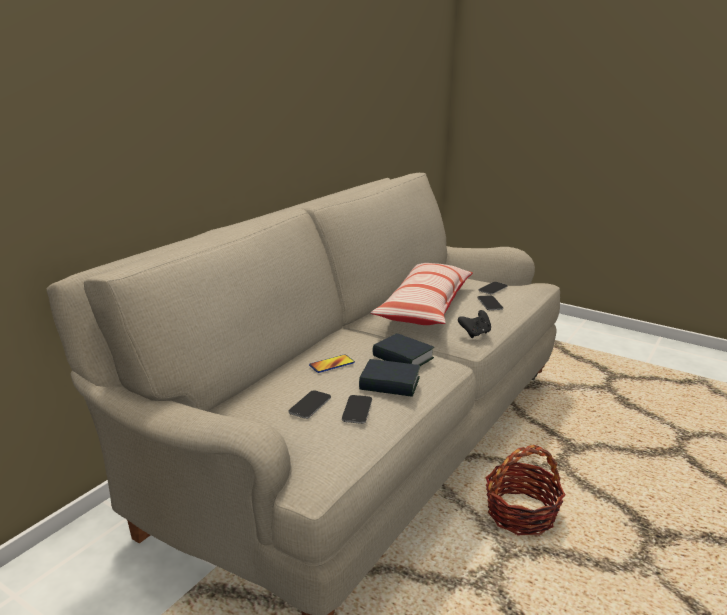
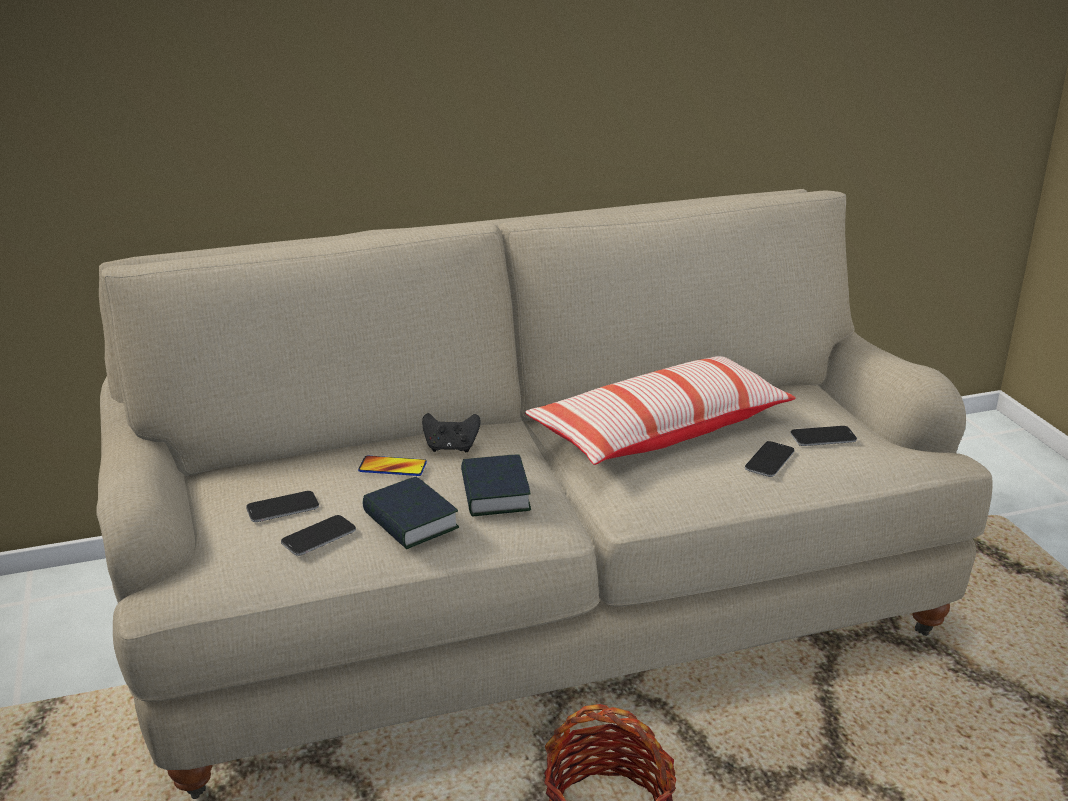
camera: 40 degrees right, 5 degrees up
(475, 334) = (656, 499): black game controller -> black game controller (451, 448)

